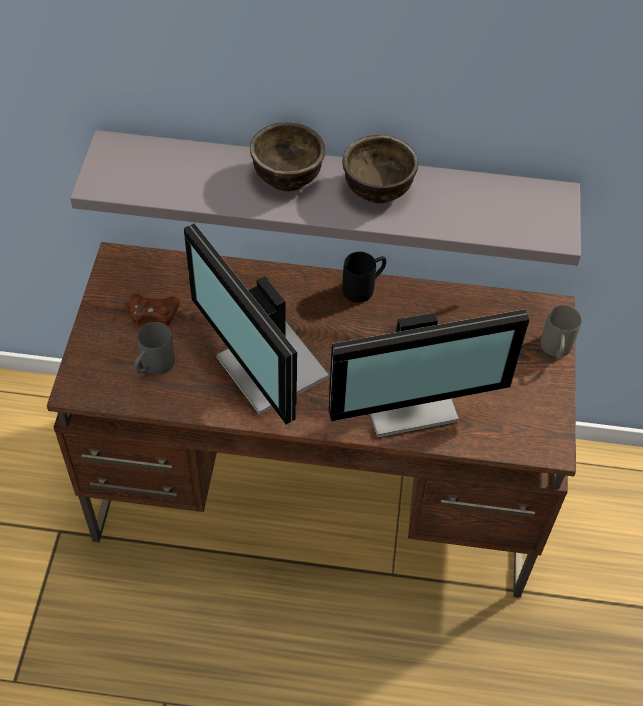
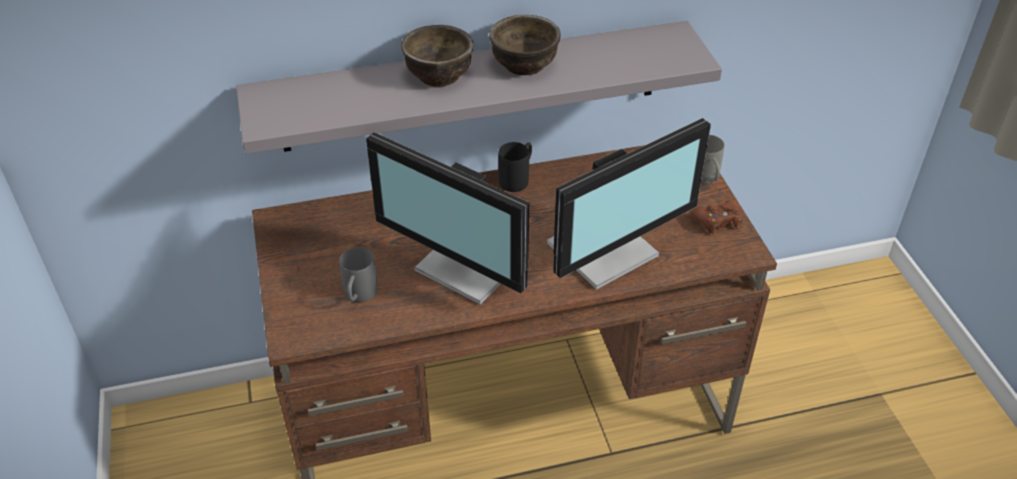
camera: 20 degrees left, 10 degrees down
(153, 314) = (335, 253): brown game controller -> brown game controller (718, 221)

